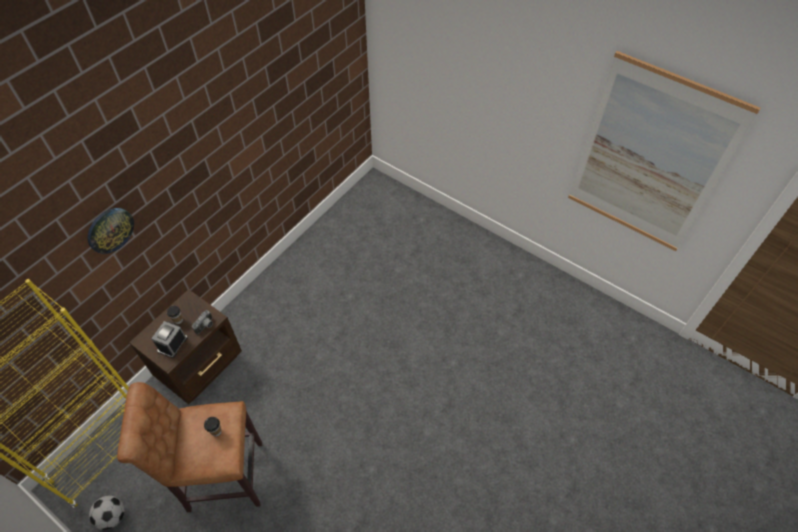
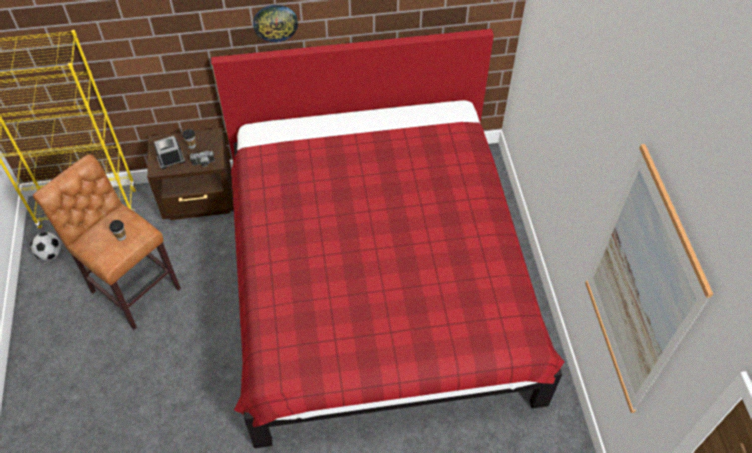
camera: 45 degrees right, 0 degrees up
(110, 230) = (160, 33): wall clock -> wall clock (275, 22)
(398, 316) = (376, 282): none -> red bed

